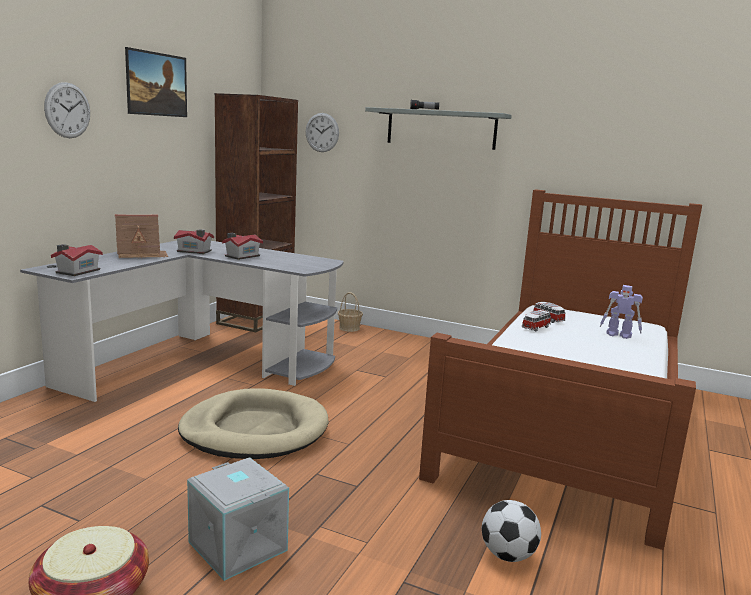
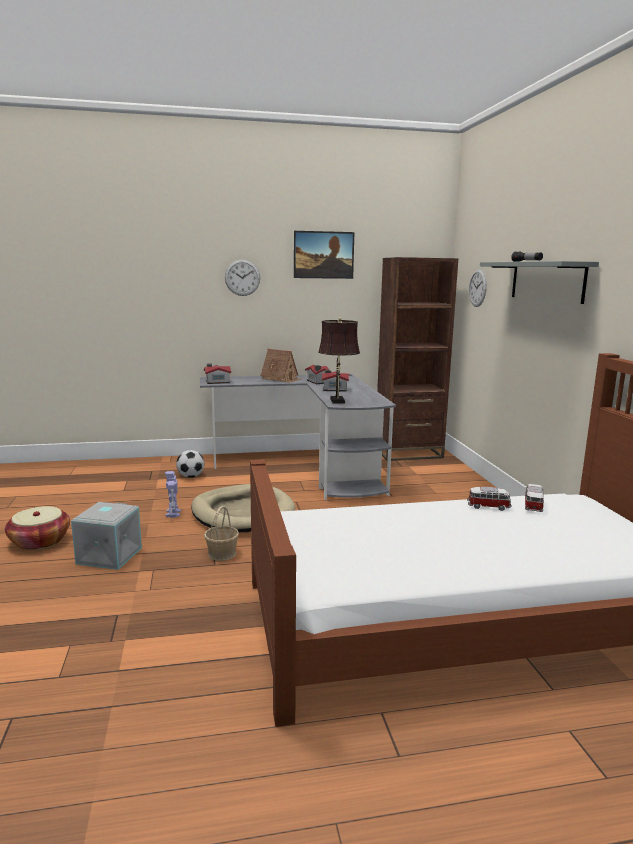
camera: 55 degrees right, 0 degrees up
(292, 267) = (337, 401): none -> brown table lamp
(349, 328) = (466, 479): basket -> basket (222, 554)
(507, 555) = (185, 645): football -> football (191, 476)
(619, 335) = (567, 545): toy robot -> toy robot (173, 513)

